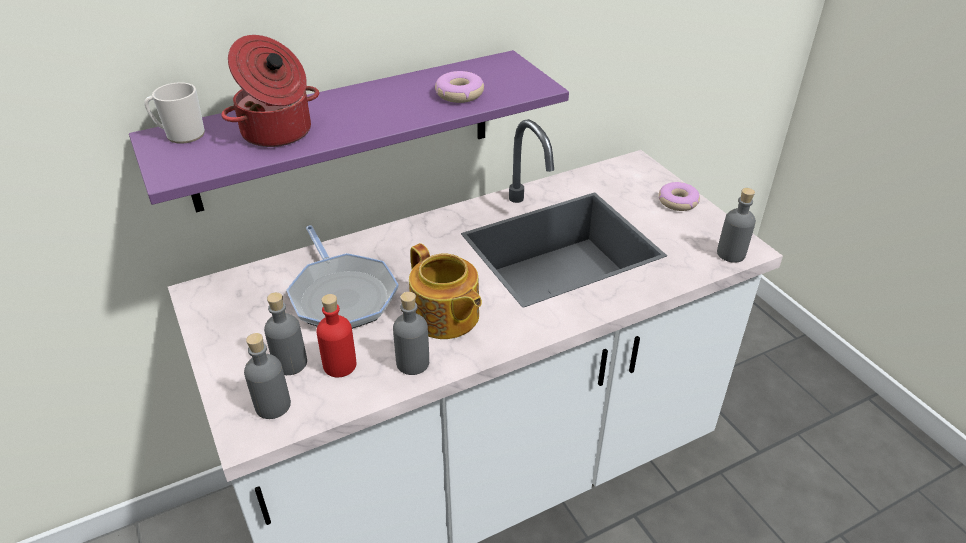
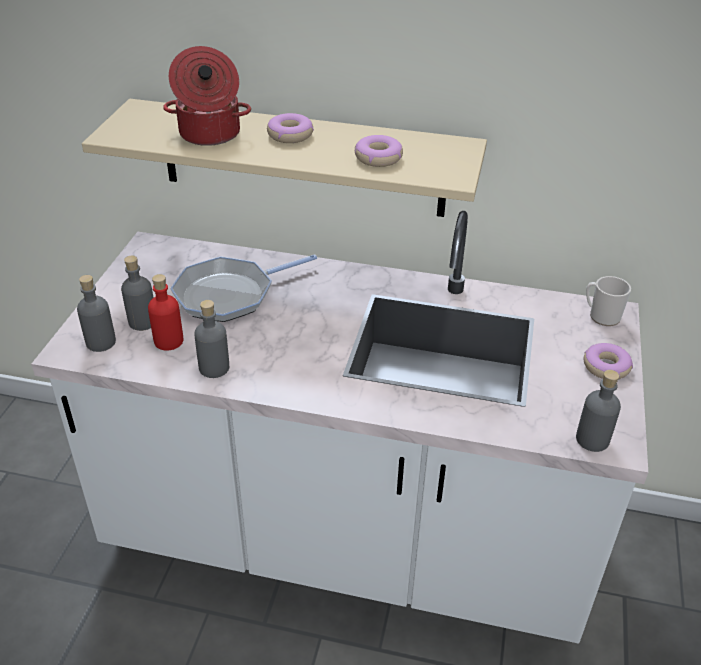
camera: 40 degrees right, 0 degrees up
(181, 135) = (153, 112): mug -> mug (601, 316)
(342, 295) = (229, 294): frying pan -> frying pan turned 45 degrees clockwise
(344, 130) = (302, 158): purple shelf -> beige shelf
(355, 104) = (290, 135): none -> donut
(445, 317) = (277, 350): teapot -> none

